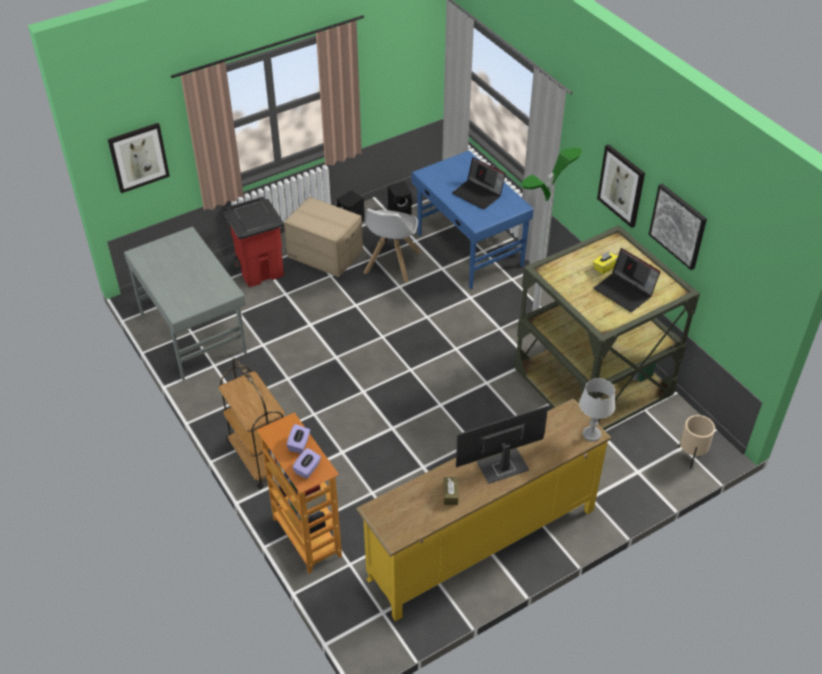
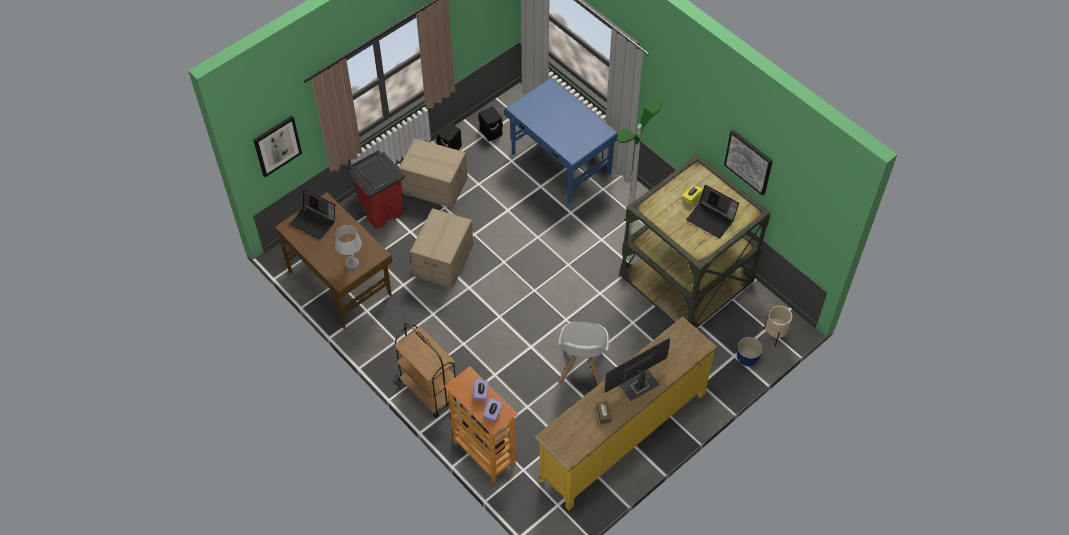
camera: 10 degrees left, 10 degrees up
(194, 333) = (340, 282): grey desk -> brown desk
(314, 326) = (443, 260): none -> cardboard box
(391, 264) = (495, 188): chair -> chair (582, 367)
(478, 194) = (568, 124): laptop -> laptop (314, 221)
(591, 434) = (702, 346): grey table lamp -> grey table lamp (352, 263)
(621, 185) = (697, 124): picture -> none
(652, 477) = (746, 359): none -> planter

